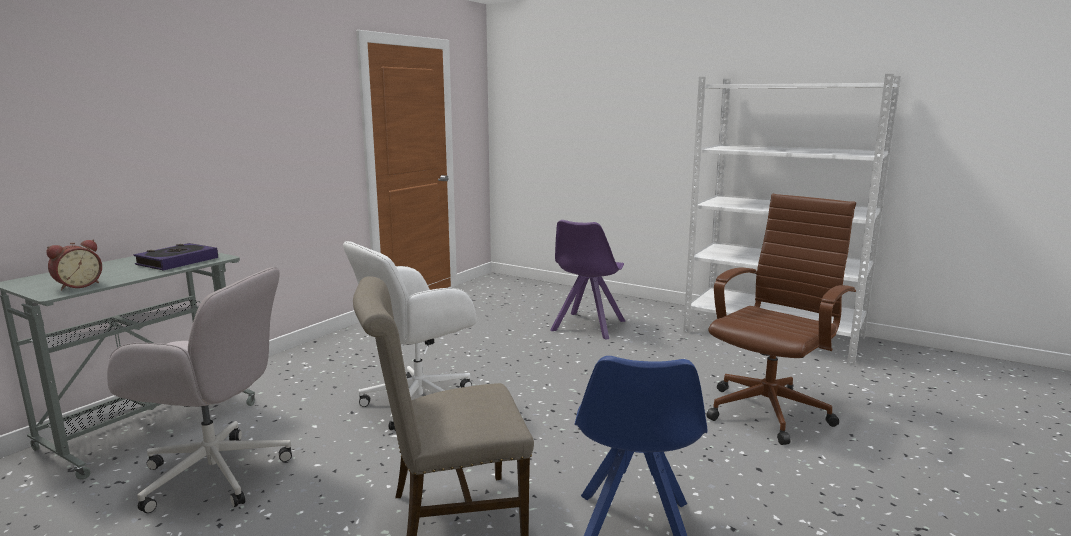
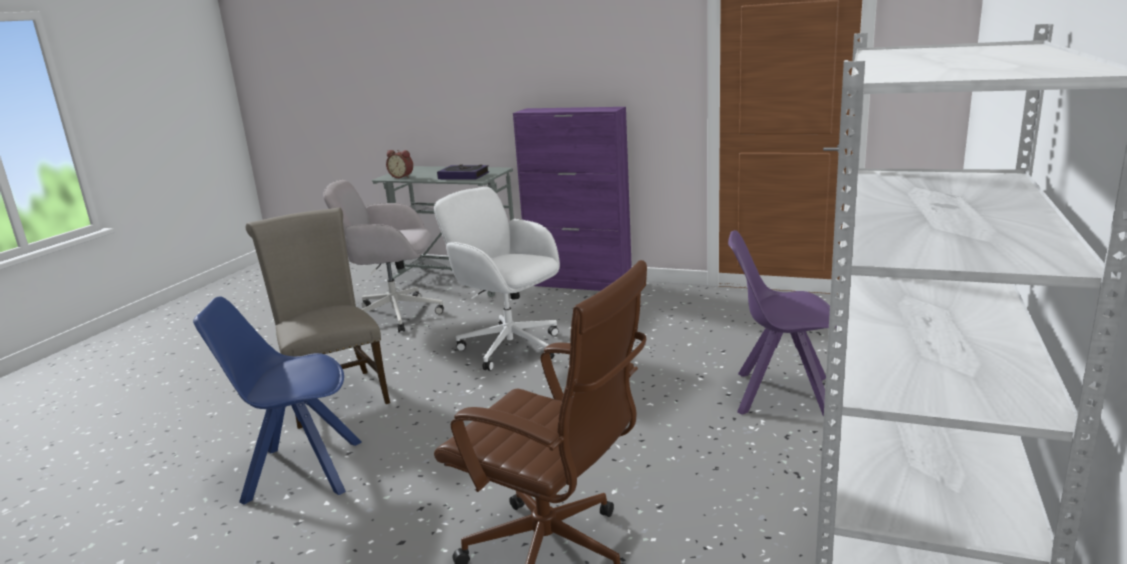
camera: 80 degrees right, 5 degrees up
(216, 475) = (394, 315): grey office chair -> grey office chair turned 90 degrees clockwise
(289, 358) = (580, 283): none -> purple cabinet

